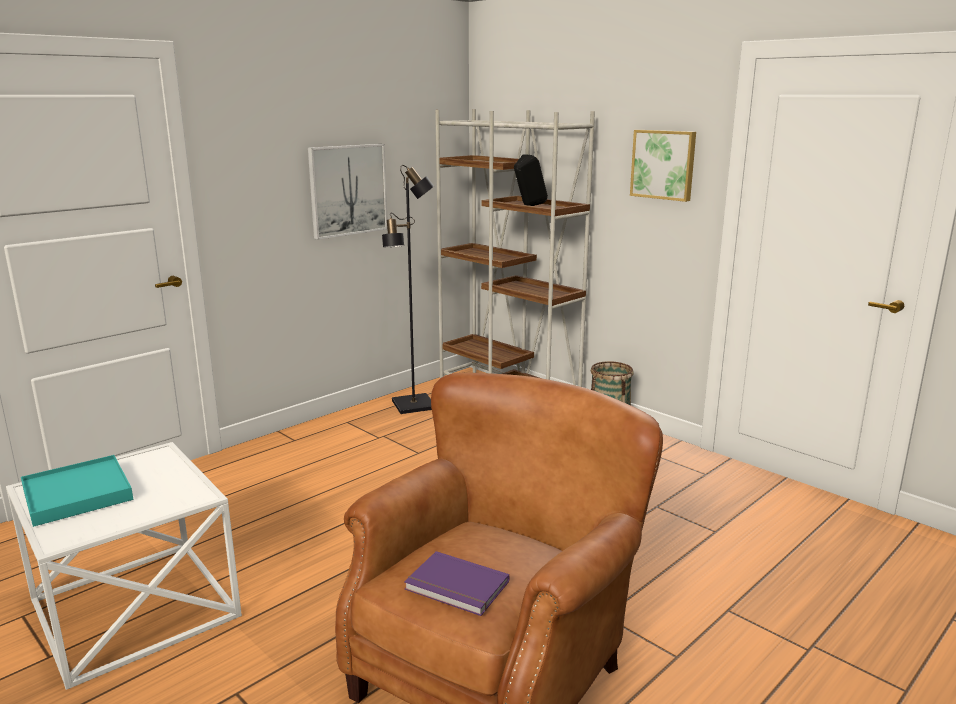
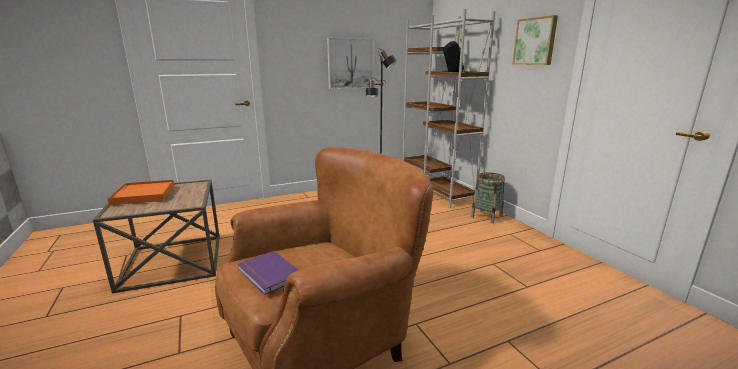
camera: 20 degrees right, 0 degrees up
(77, 494) = (144, 195): turquoise tray -> orange tray
(133, 608) = (172, 261): white side table -> brown side table

